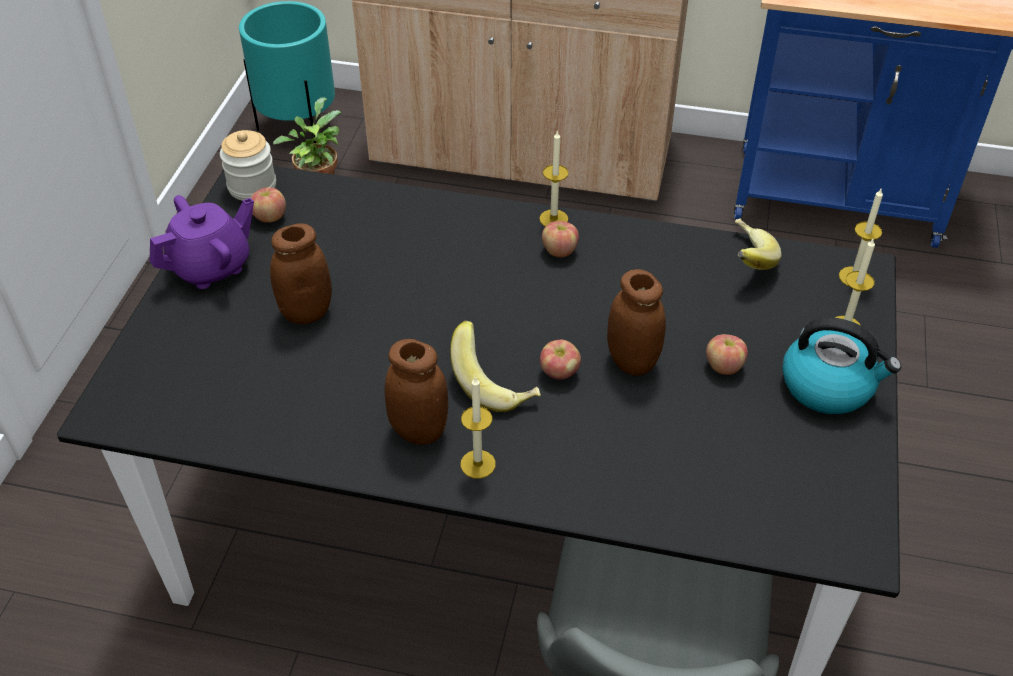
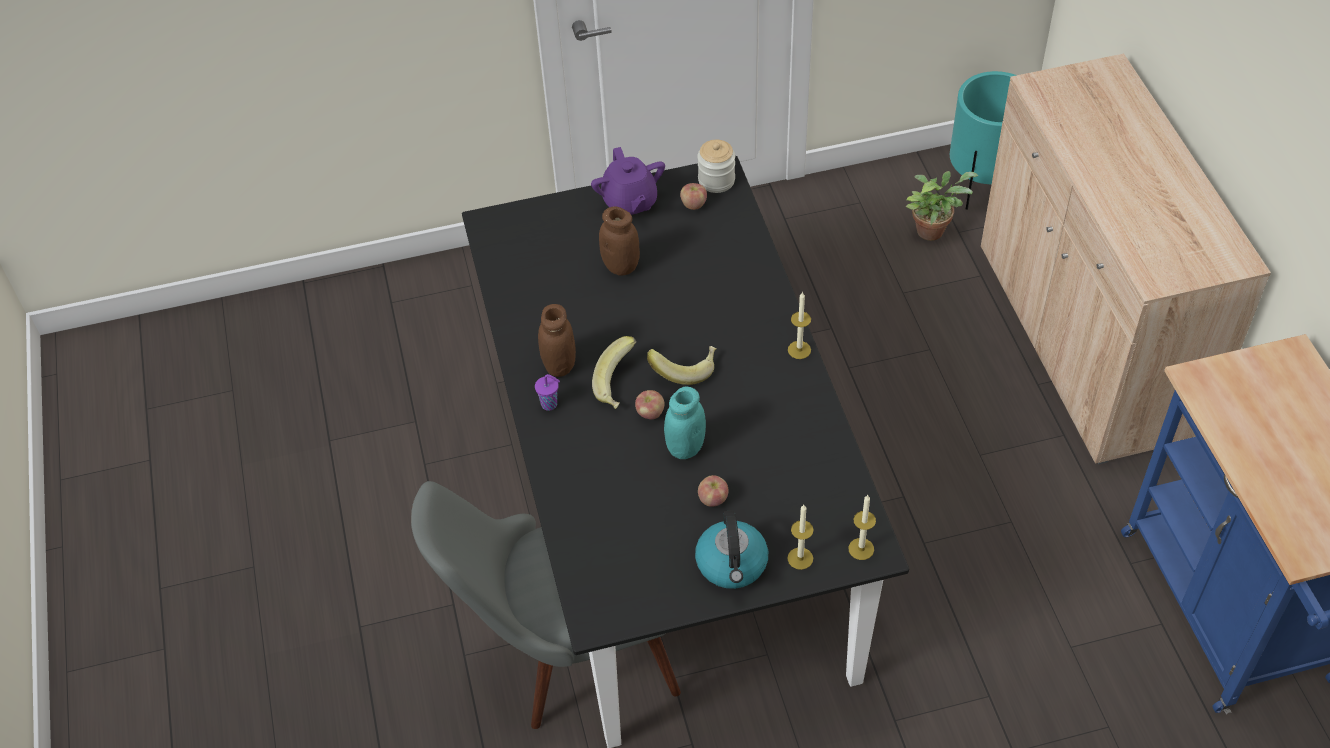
camera: 65 degrees right, 5 degrees up
(212, 266) = (629, 202): purple teapot -> purple teapot turned 45 degrees clockwise
(478, 464) = (550, 404): candle -> purple cup
(559, 251) = (767, 366): apple -> none
(632, 361) = (685, 447): brown jar -> turquoise jar
(744, 260) = (833, 475): banana -> banana (684, 369)

